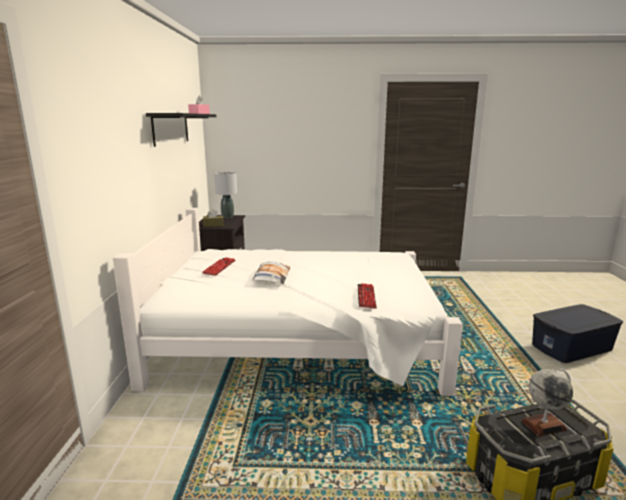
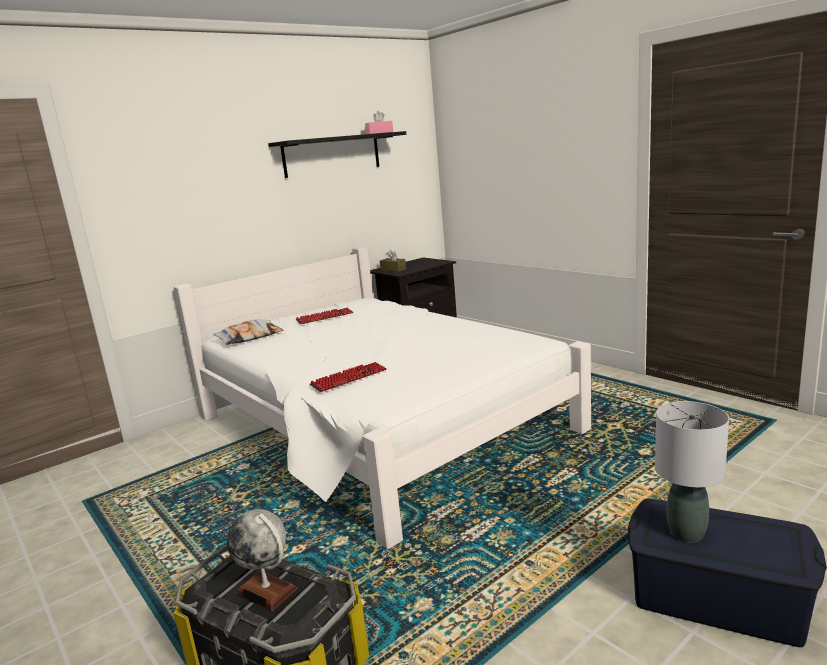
camera: 50 degrees right, 0 degrees up
(227, 217) = (432, 261): grey table lamp -> grey table lamp (686, 533)
(271, 277) = (337, 336): pillow -> pillow (249, 337)

